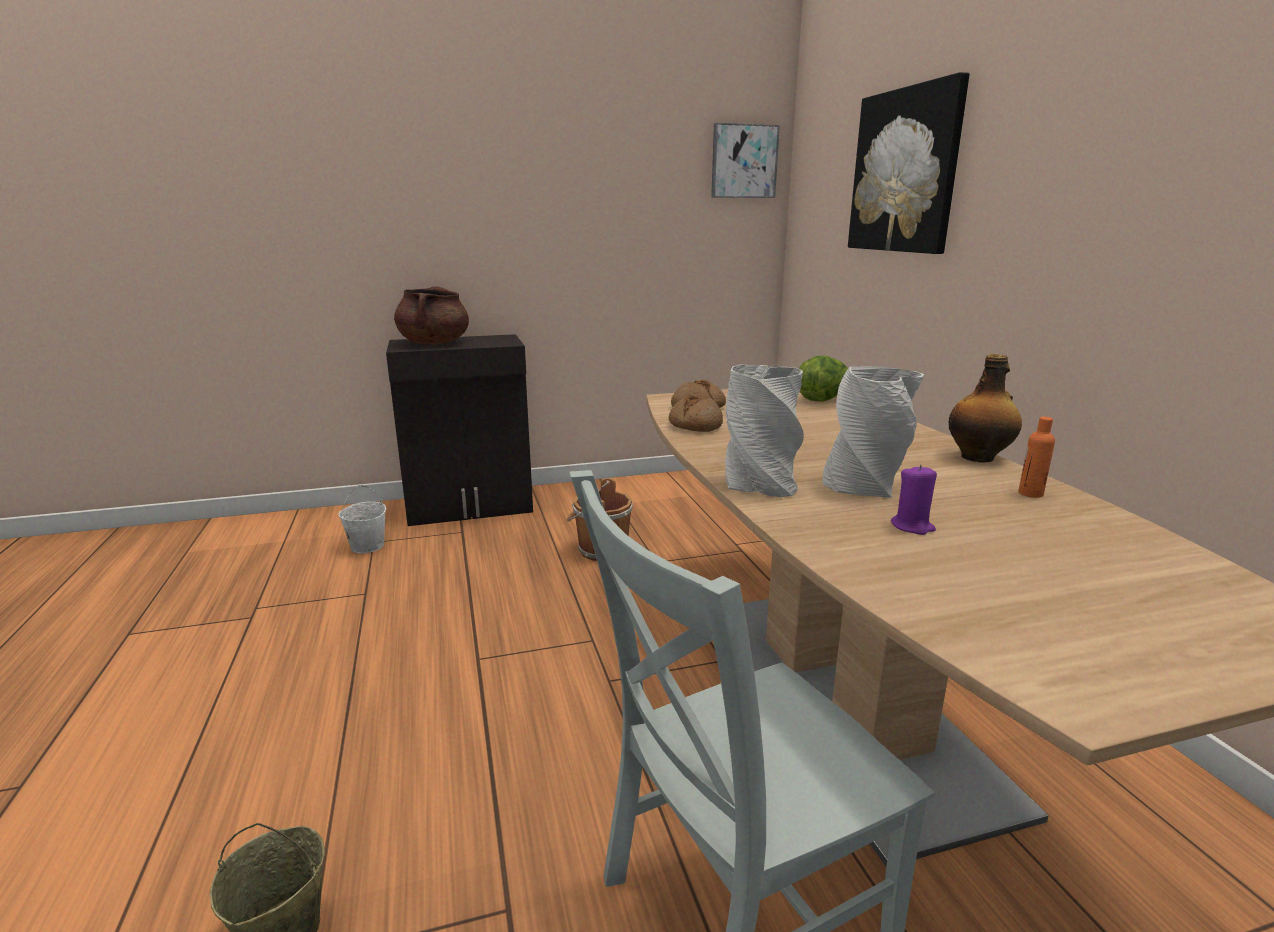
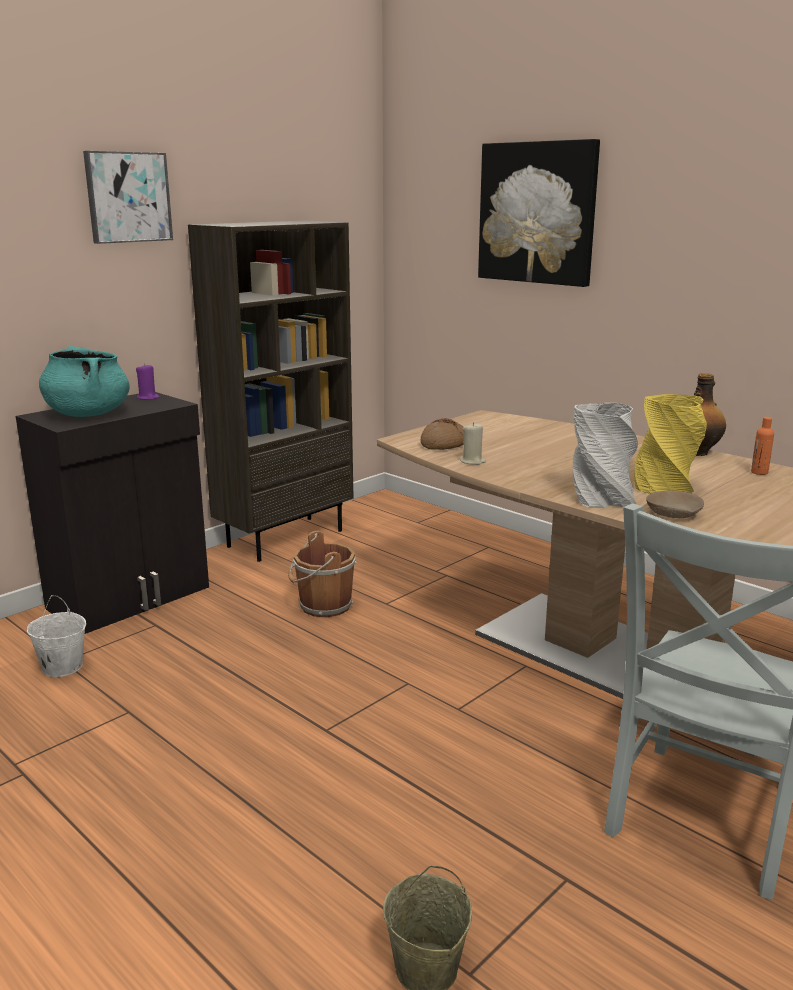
camera: 30 degrees left, 0 degrees up
(434, 343) = (88, 414): brown cooking pot -> turquoise cooking pot
(636, 486) = (285, 538): none -> brown bookcase
(695, 425) = (472, 461): bread -> beige candle
(743, 161) = (346, 190): picture -> picture (127, 197)
(818, 516) = (673, 514): none -> beige bowl
(823, 399) = (525, 421): lettuce -> none
(865, 485) = (665, 486): grey vase -> yellow vase
(912, 527) = (733, 508): purple candle -> purple candle (148, 398)

